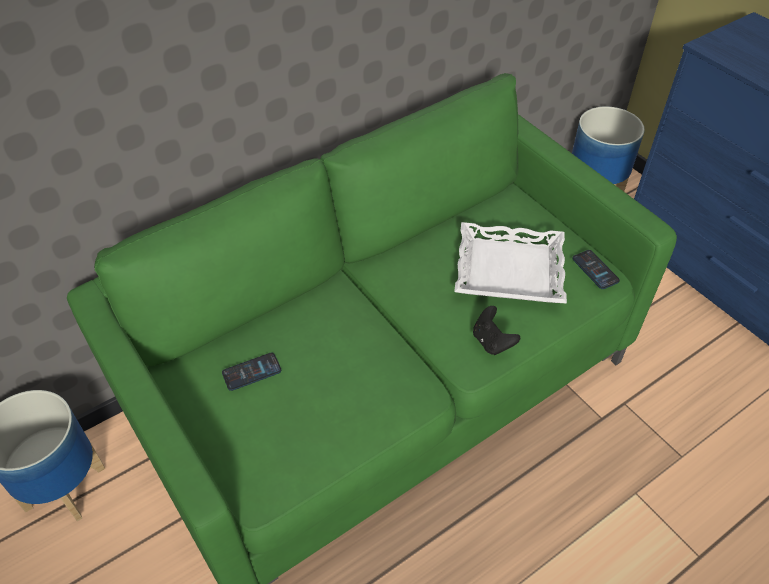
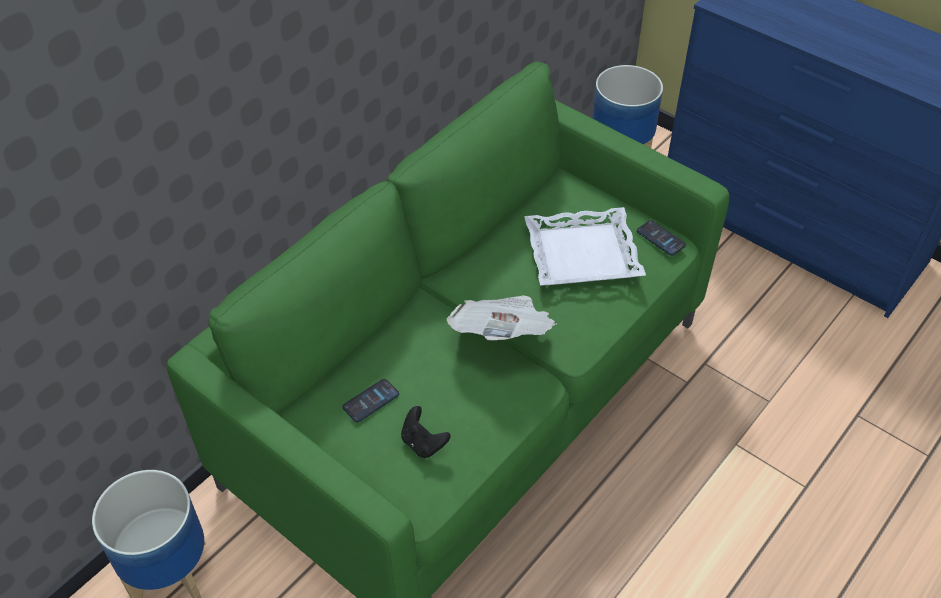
camera: 15 degrees left, 0 degrees up
(403, 334) = (502, 335): none -> newspaper
(492, 342) = (586, 325): black game controller -> black game controller (423, 443)

